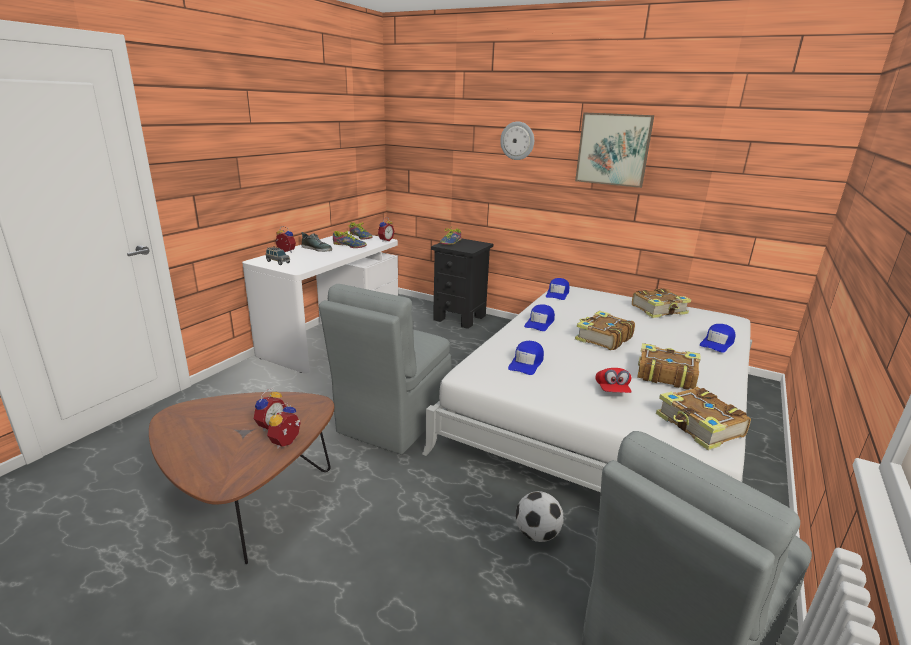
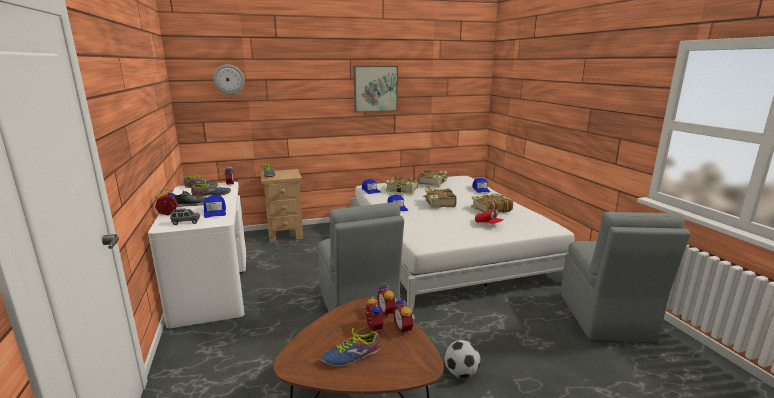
camera: 45 degrees left, 5 degrees down
(210, 436) = (351, 356): none -> shoe
(310, 420) = (388, 311): none -> alarm clock
(460, 318) = (286, 234): black nightstand -> beige nightstand
(517, 141) = (306, 88): wall clock -> wall clock (229, 79)
(526, 363) = (434, 228): blue cap -> blue cap (215, 211)
(537, 534) = (512, 314): football -> football (461, 373)
(699, 427) = (538, 223): book -> book (402, 190)

